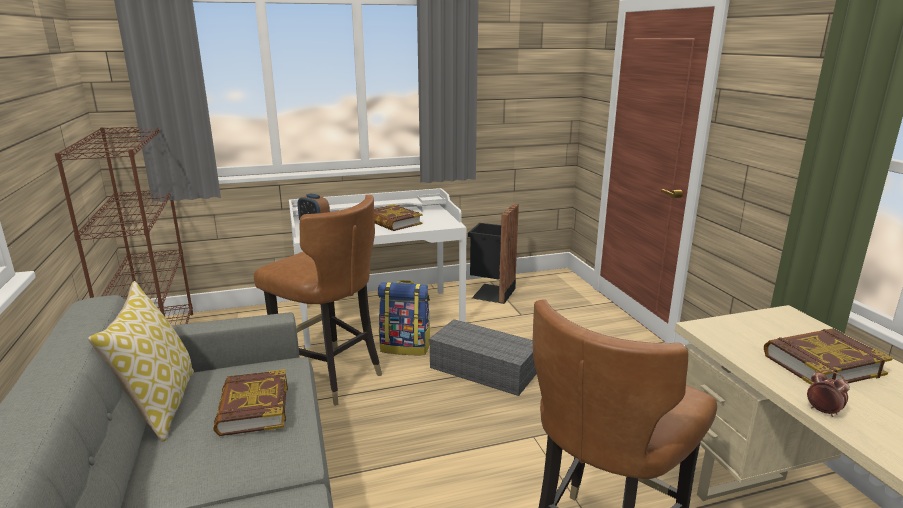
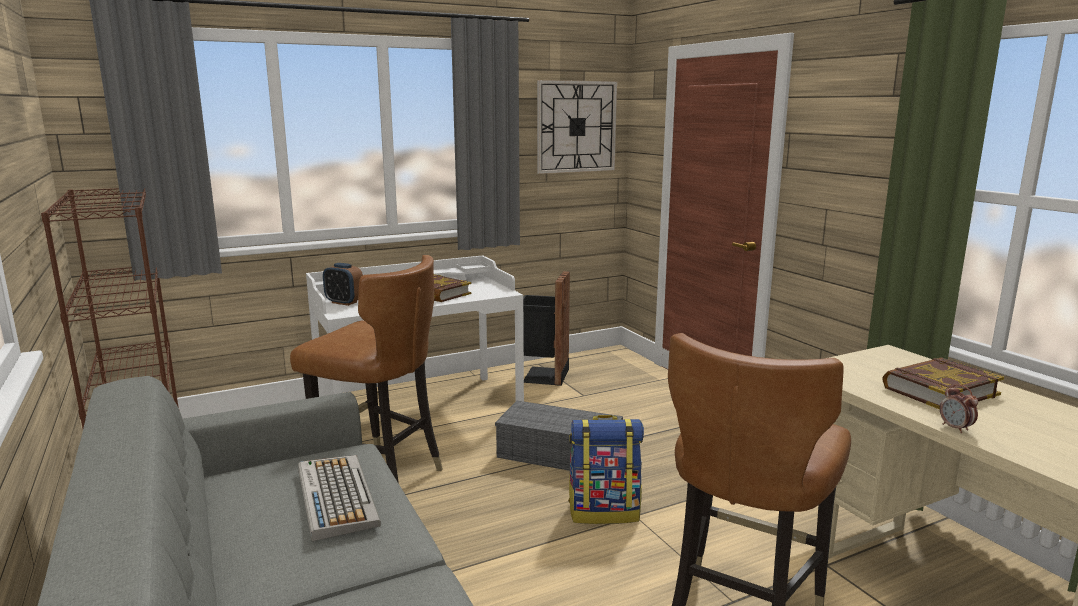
camera: 10 degrees left, 5 degrees down
(159, 405) = (213, 505): pillow -> none
(253, 408) = (335, 496): book -> keyboard
(406, 347) = (461, 438): backpack -> backpack (604, 511)
(533, 74) = (576, 127): none -> wall clock
(822, 411) = (955, 428): alarm clock -> alarm clock turned 150 degrees counterclockwise

